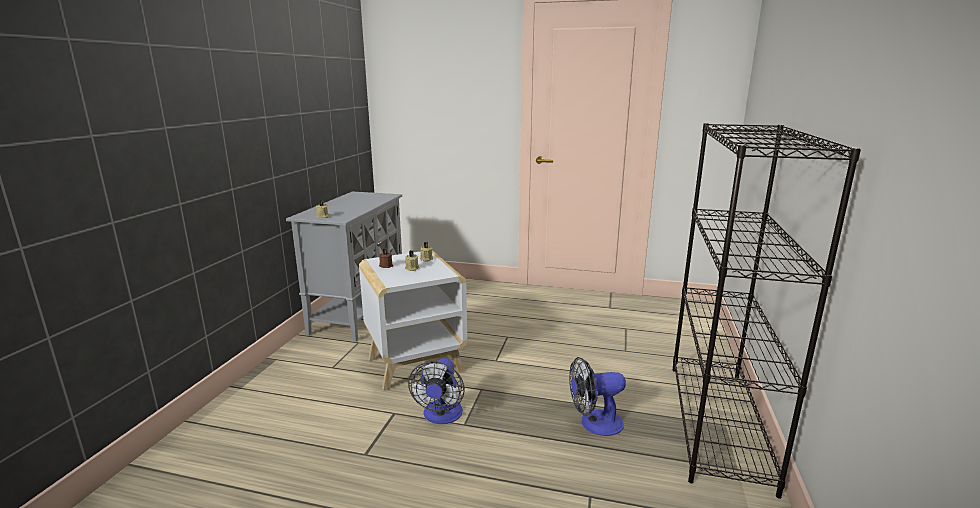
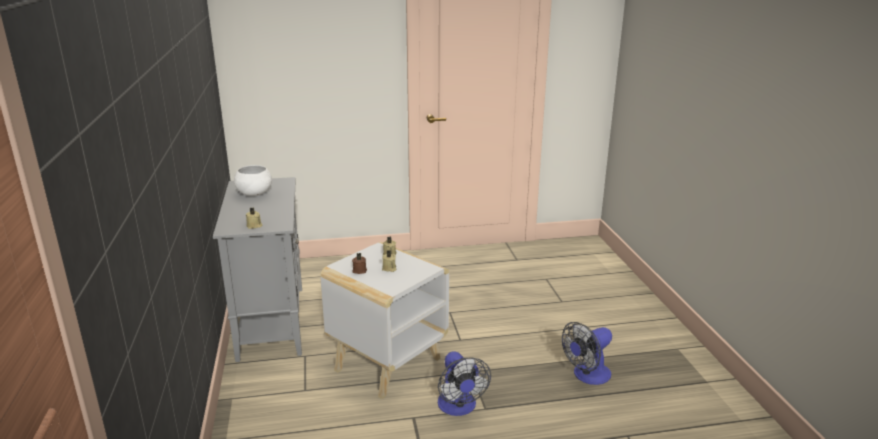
camera: 25 degrees left, 5 degrees up
(355, 199) = (254, 194): none -> white bowl
(718, 423) = (672, 348): black bookcase -> none

